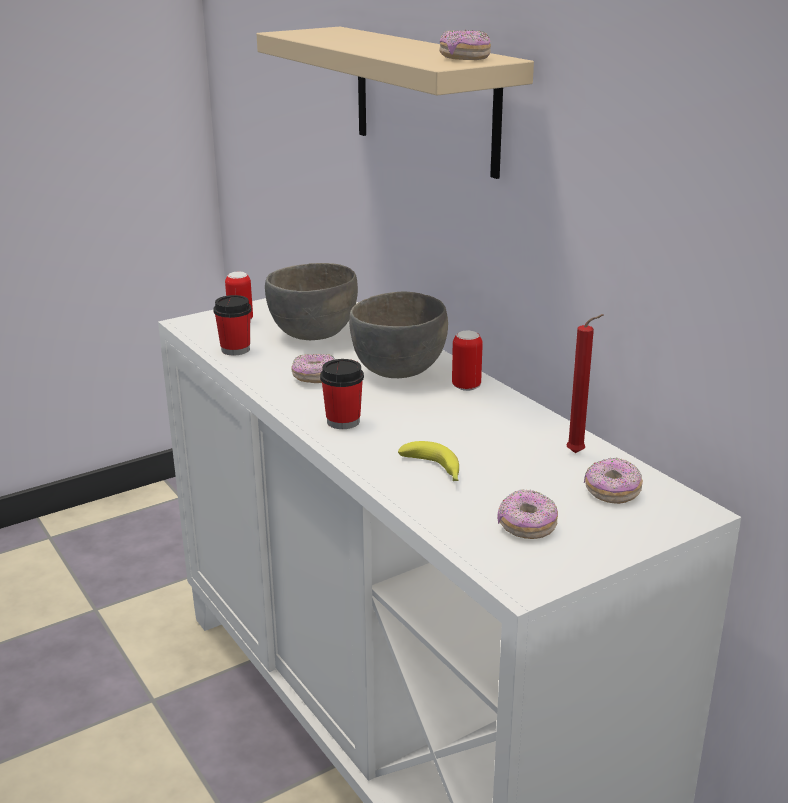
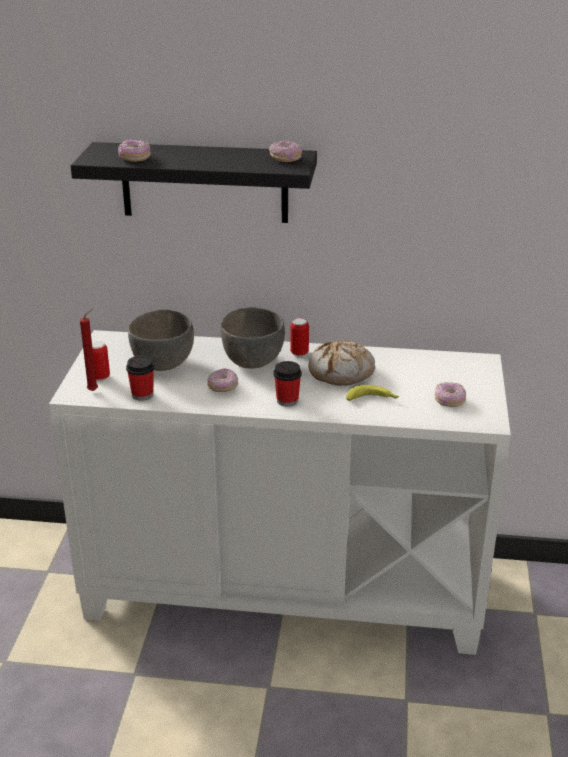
camera: 50 degrees left, 5 degrees up
(425, 99) = (204, 182): beige shelf -> black shelf
(467, 426) = (341, 372): none -> bread
(578, 453) = (405, 359): red candle -> red candle (94, 390)
(612, 492) = (447, 369): donut -> donut (134, 158)

